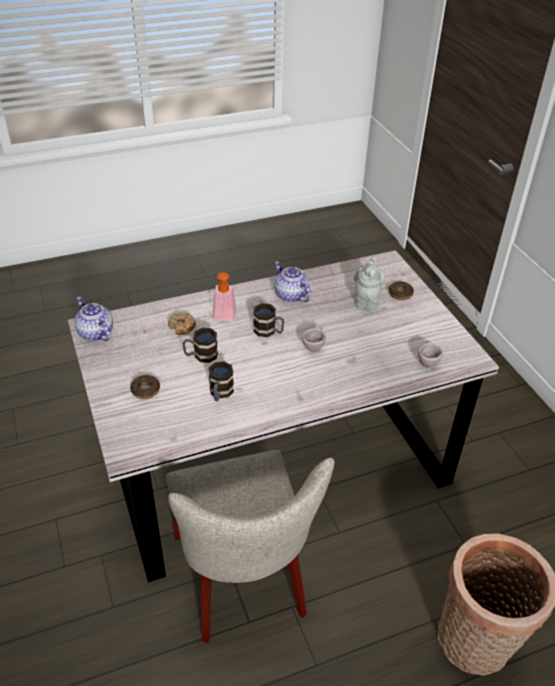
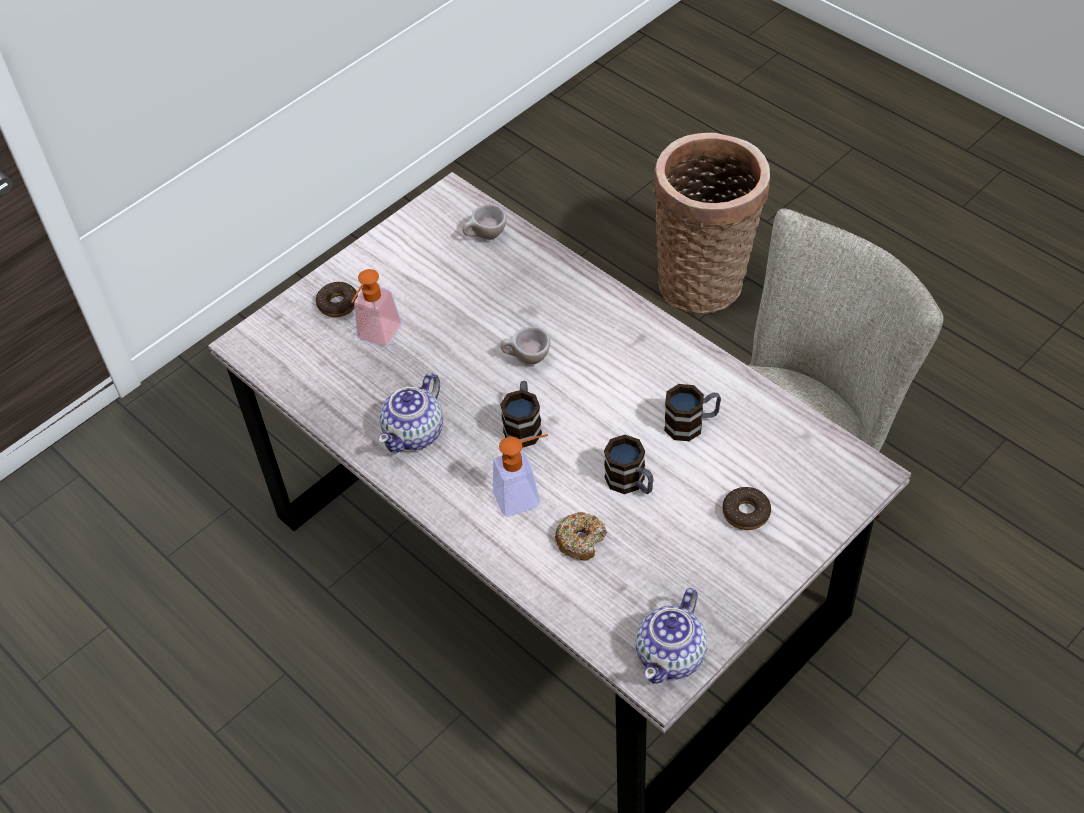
camera: 110 degrees left, 10 degrees up
(366, 300) = (376, 337): grey teapot -> soap dispenser

